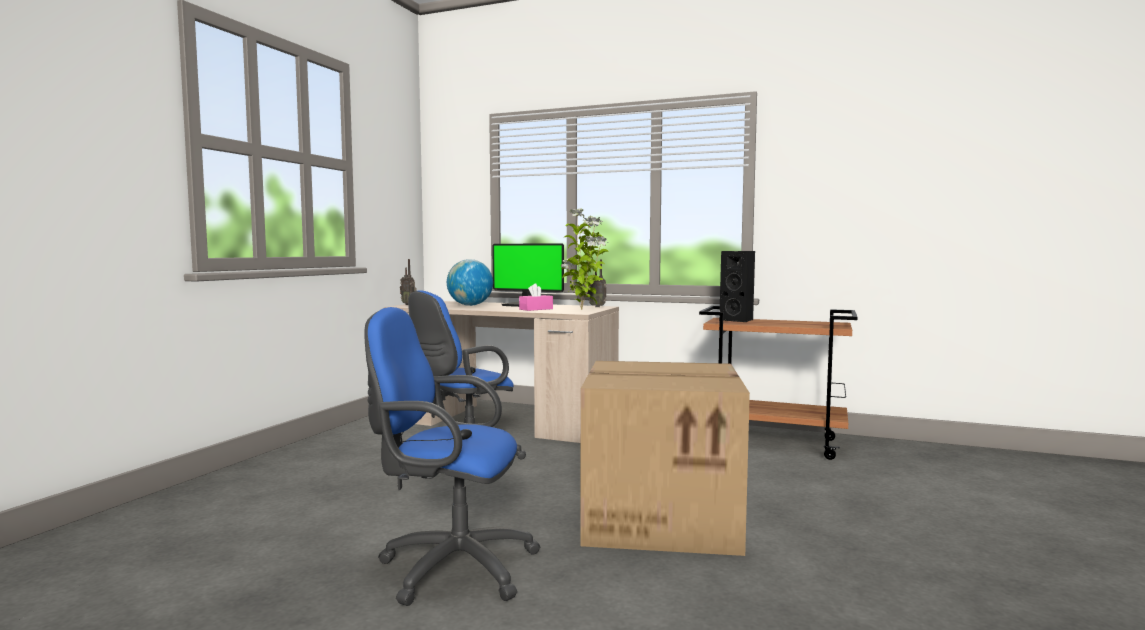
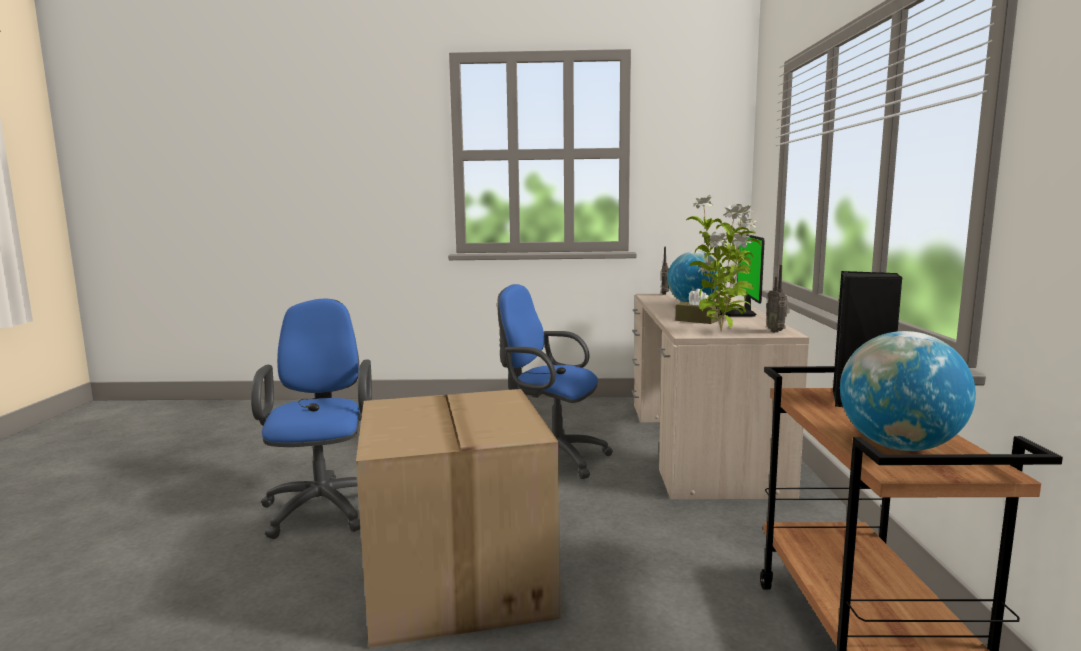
camera: 70 degrees right, 5 degrees up
(536, 309) = (696, 320): pink tissue box -> brown tissue box
(809, 324) = (899, 447): none -> globe

